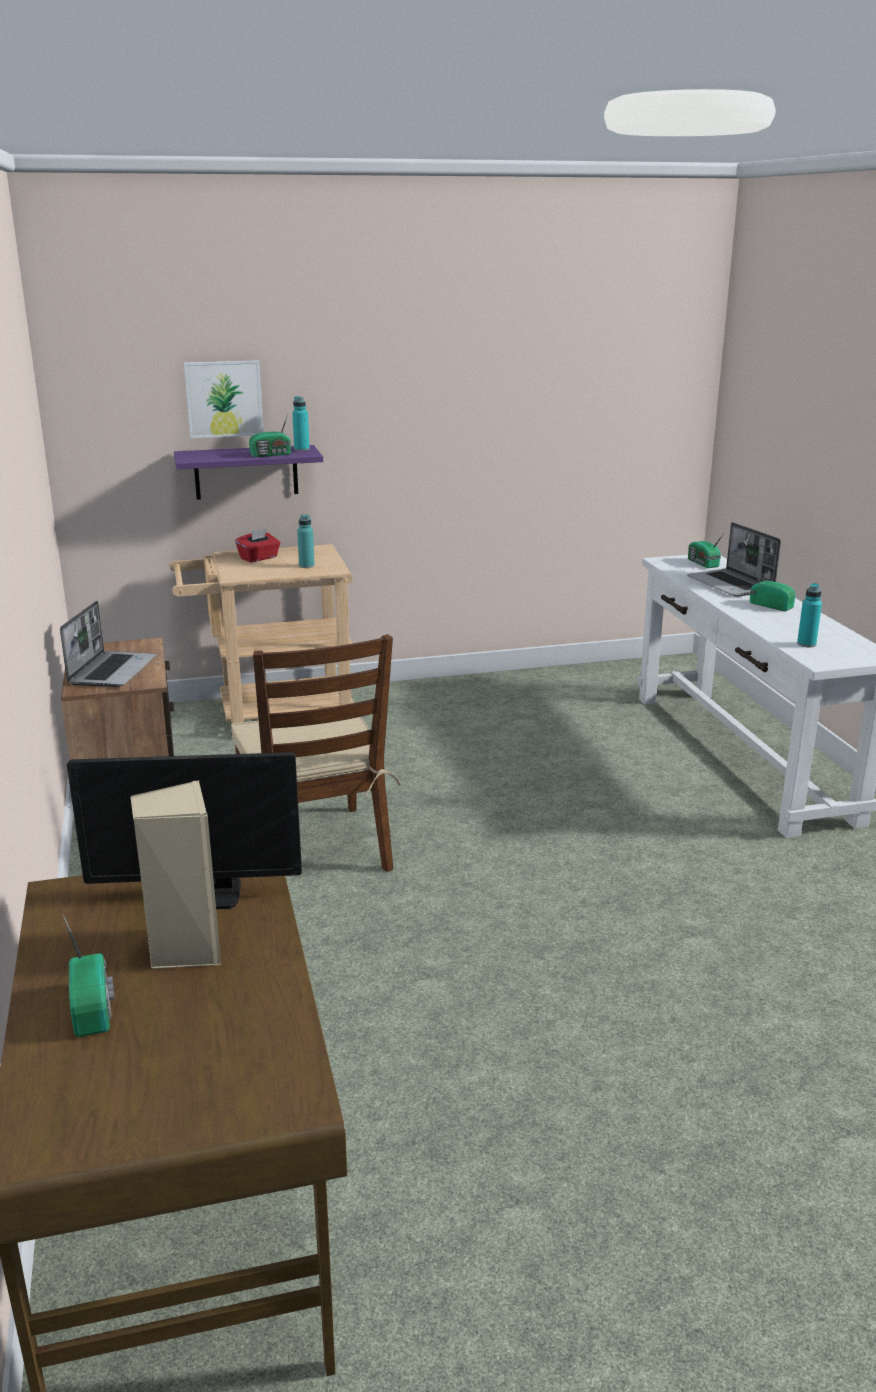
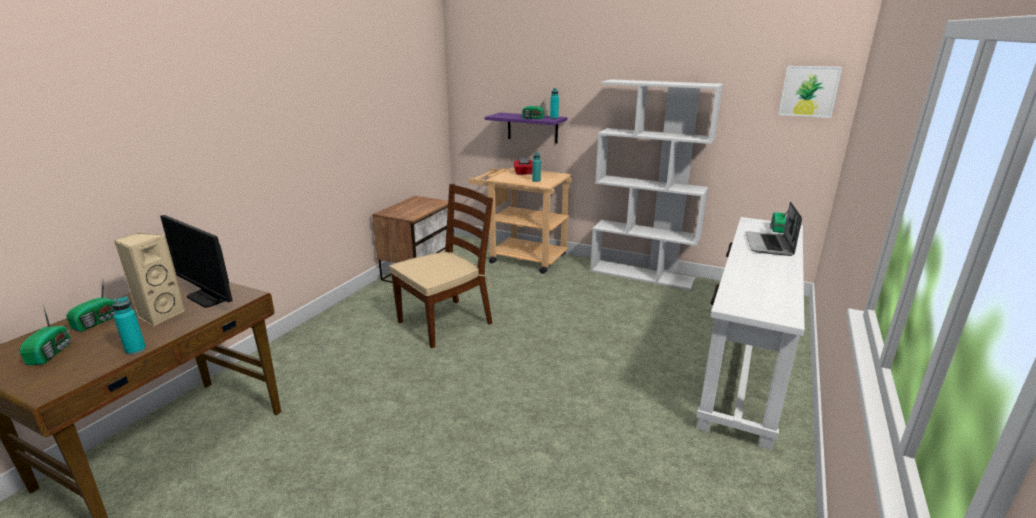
camera: 40 degrees right, 0 degrees up
(112, 670) = (408, 209): laptop -> none
(224, 399) = (524, 87): picture -> picture (809, 91)
(316, 849) = (446, 322): brown chair -> brown chair turned 150 degrees counterclockwise
(480, 685) = (642, 274): none -> white bookcase
(770, 605) = (771, 263): radio -> radio (52, 352)
(806, 644) = (744, 293): turquoise bottle -> turquoise bottle (136, 350)

